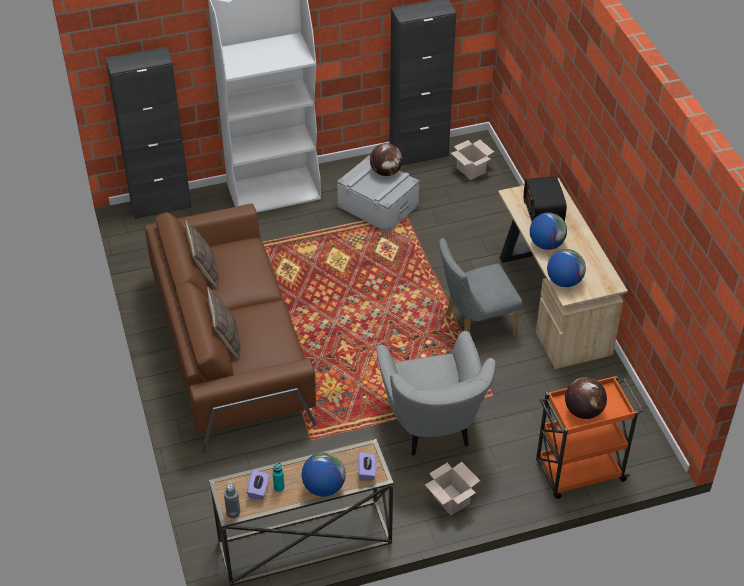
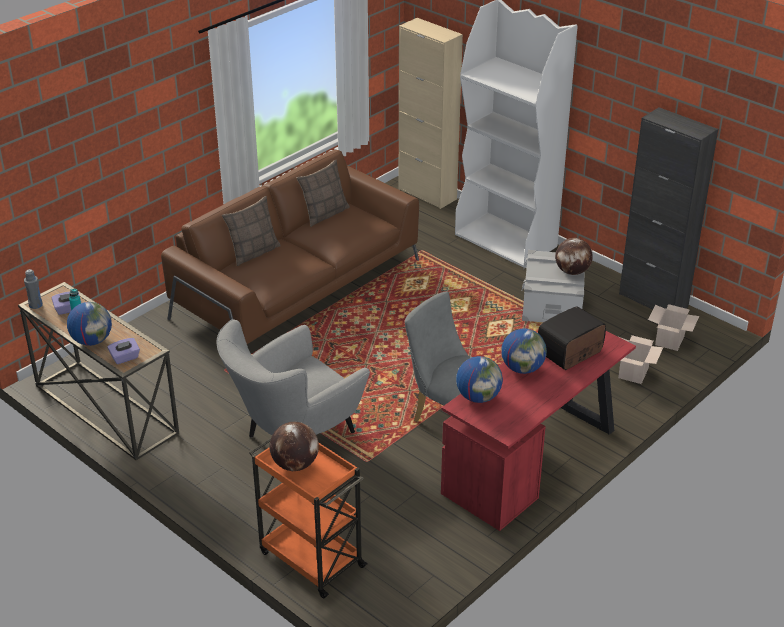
camera: 60 degrees right, 10 degrees down
(161, 205) = (427, 194): black cabinet -> beige cabinet
(450, 499) = (212, 479): cardboard box -> cardboard box (633, 372)
(552, 302) = (534, 460): beige desk -> red desk

